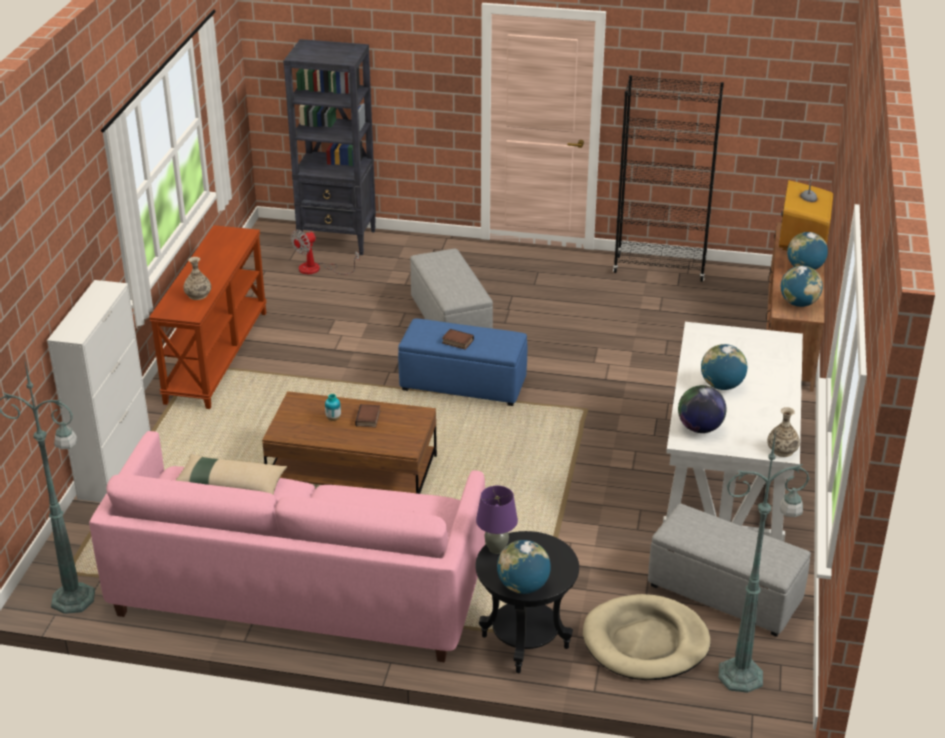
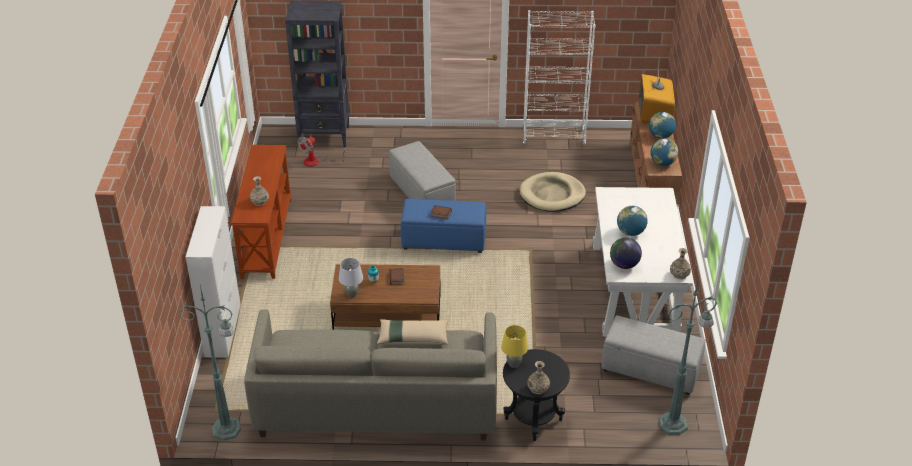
camera: 10 degrees left, 5 degrees up
(230, 485) = (323, 339): beige pillow -> beige pillow (413, 337)
(296, 433) = (352, 295): none -> grey table lamp
(298, 590) = (376, 403): pink sofa -> grey sofa
(496, 549) = (513, 364): purple table lamp -> yellow table lamp
(523, 586) = (538, 388): globe -> vase
(645, 642) = (609, 409): beige dog bed -> beige dog bed (552, 195)
(659, 269) = (554, 137): black bookcase -> white bookcase

